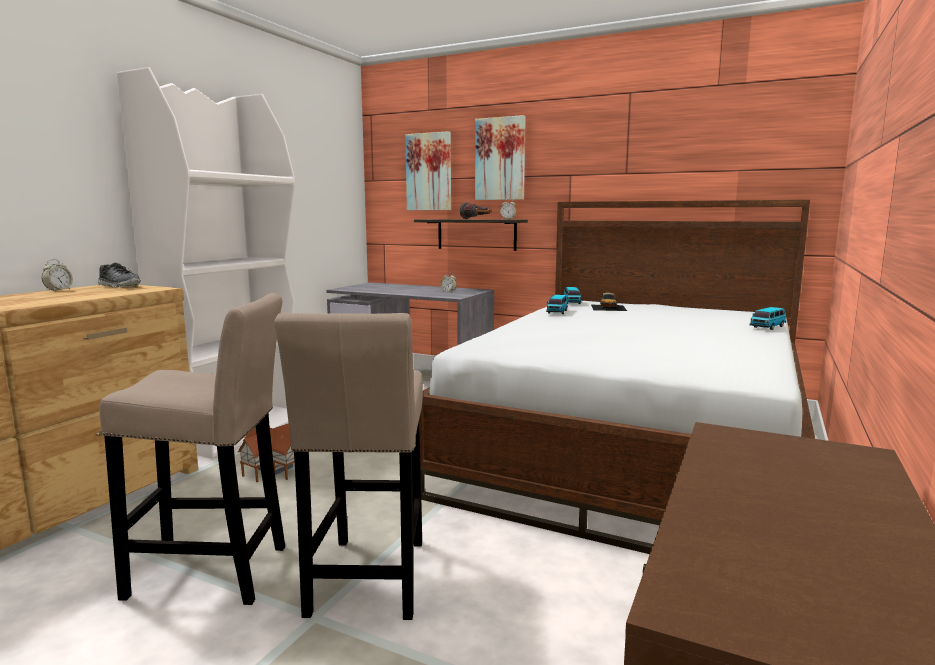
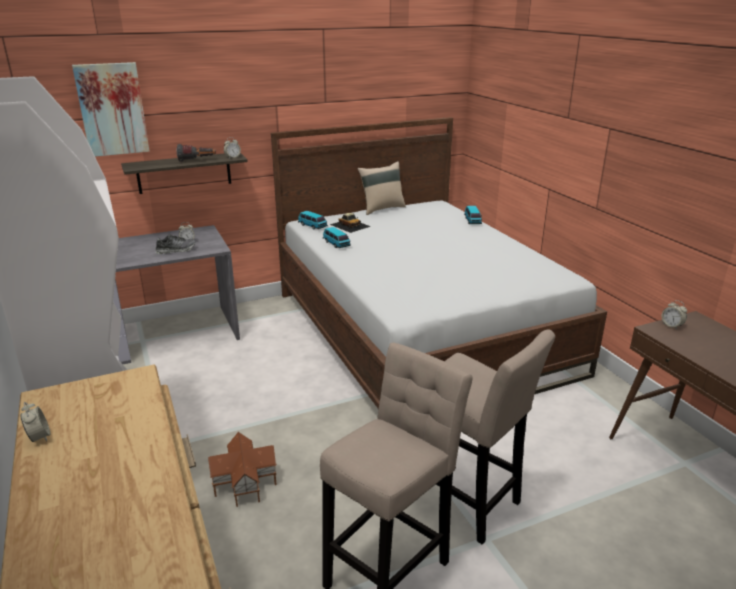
camera: 50 degrees left, 15 degrees up
(119, 286) = (72, 395): shoe -> shoe (176, 250)
(500, 159) = (202, 92): picture -> none
(679, 306) = (381, 208): none -> beige pillow
(771, 441) = (671, 326): none -> alarm clock

